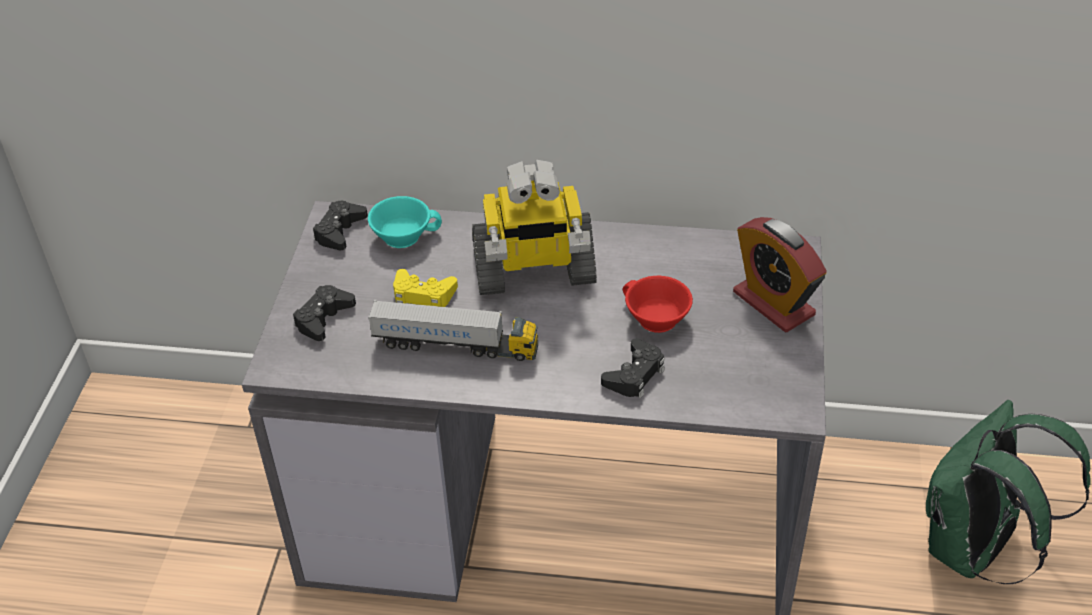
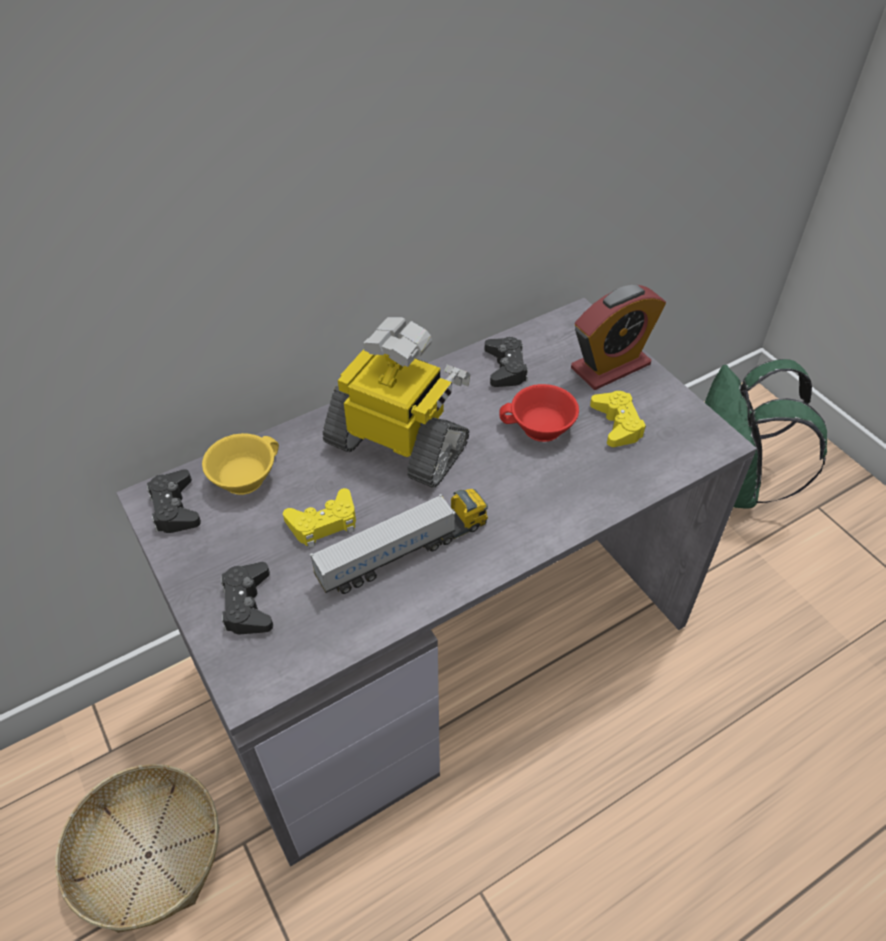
camera: 40 degrees left, 5 degrees up
(215, 511) = (148, 854): none -> basket
(403, 234) = (243, 476): turquoise cup -> yellow cup
(533, 271) = (399, 444): toy robot -> toy robot turned 105 degrees counterclockwise
(634, 375) = (577, 485): black game controller -> black game controller (506, 368)
(723, 350) = (617, 424): none -> yellow game controller
(773, 303) = (610, 366): alarm clock -> alarm clock turned 45 degrees counterclockwise

